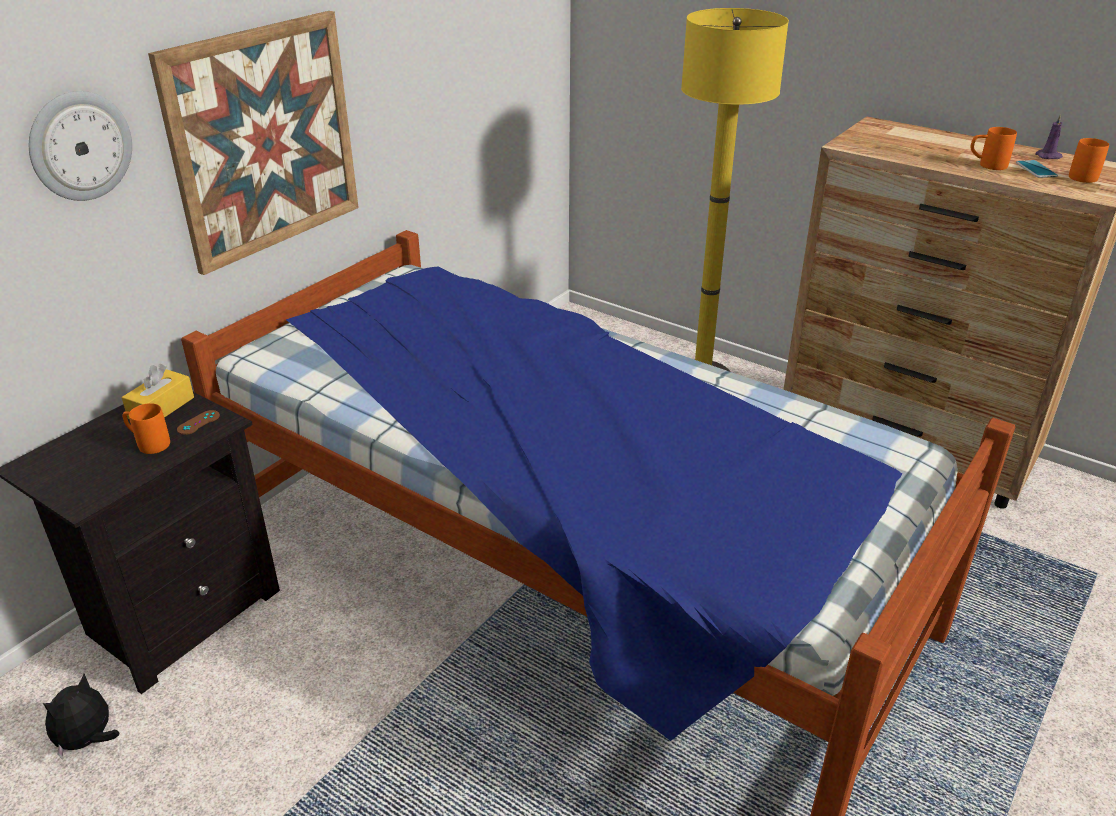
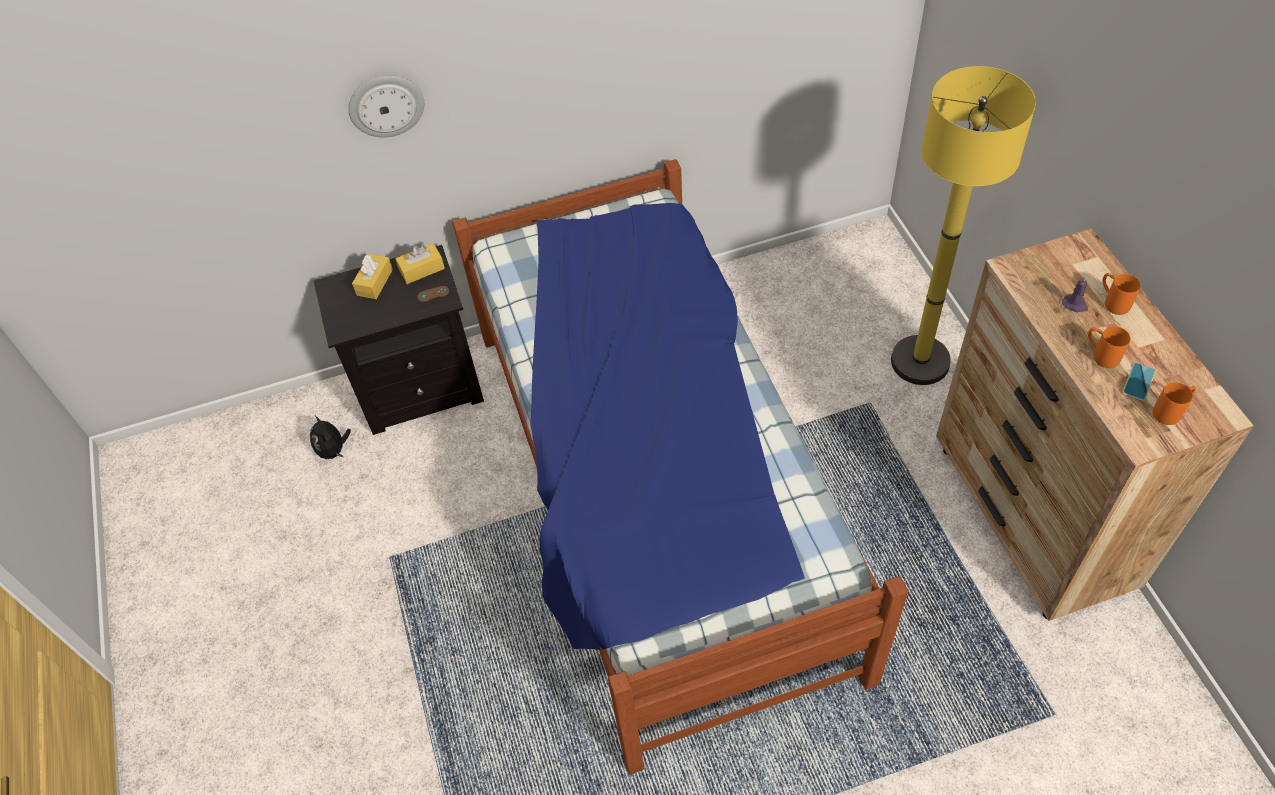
camera: 40 degrees right, 20 degrees up
(88, 740) = (334, 450): plush toy -> plush toy turned 90 degrees counterclockwise
(99, 440) = (374, 282): none -> yellow tissue box
(148, 443) = (397, 299): orange mug -> orange mug (1112, 301)
(264, 140) = (539, 96): picture -> none
(1049, 156) = (1181, 369): purple candle -> purple candle (1075, 305)

